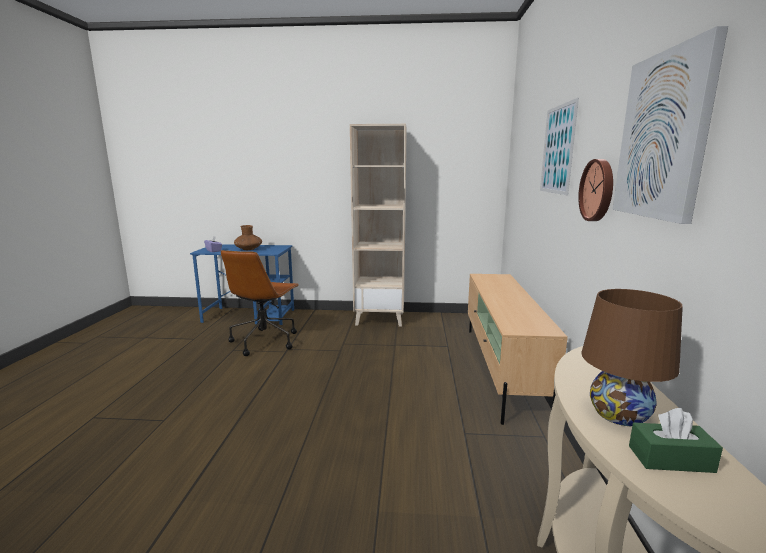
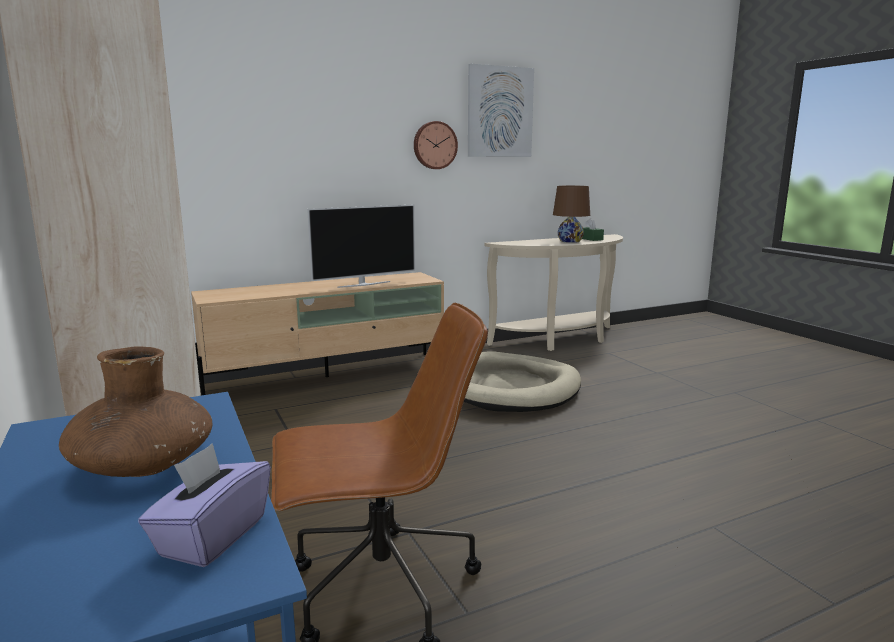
camera: 120 degrees left, 0 degrees up
(414, 439) = (511, 388): none -> beige dog bed
(504, 307) = (363, 284): none -> television
(557, 149) = (332, 106): picture -> none

